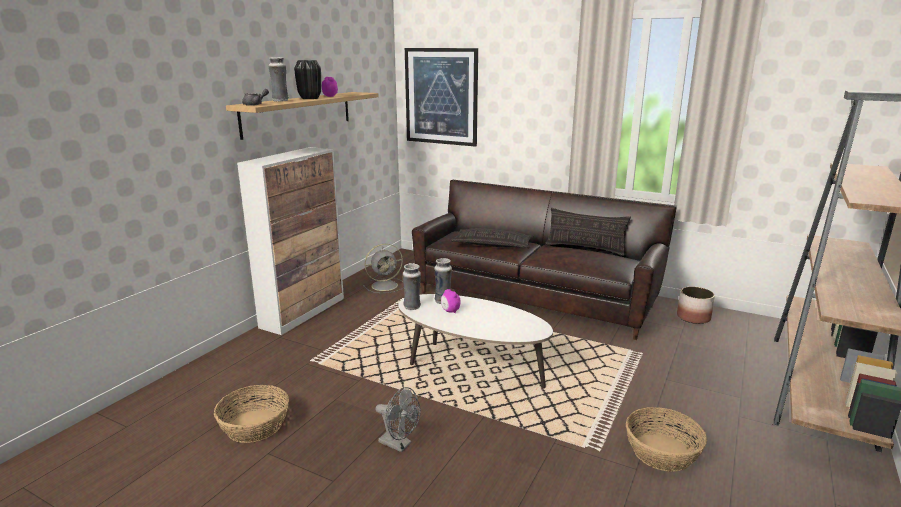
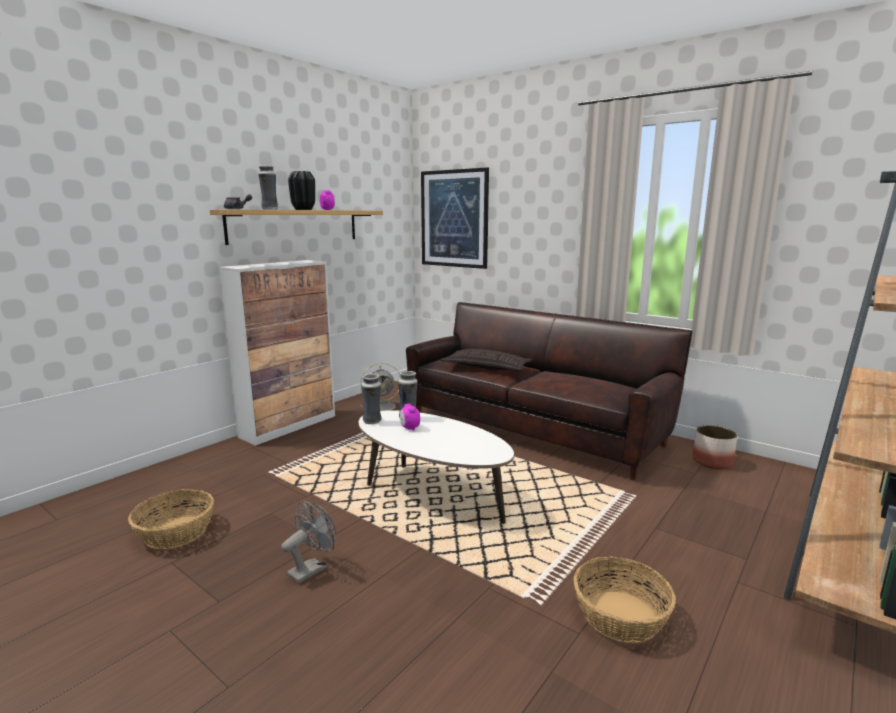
camera: 10 degrees right, 5 degrees down
(399, 444) = (312, 569): grey fan -> grey fan turned 90 degrees counterclockwise
(585, 248) = (587, 375): pillow -> none

